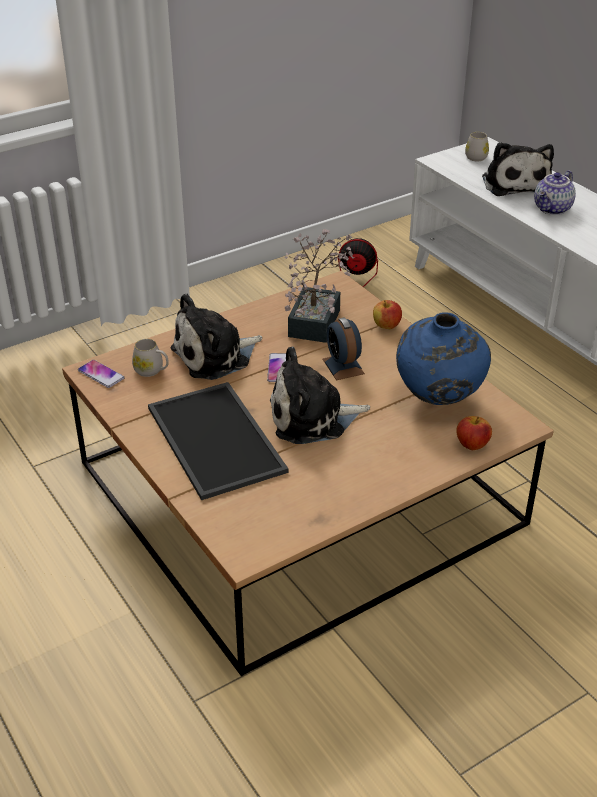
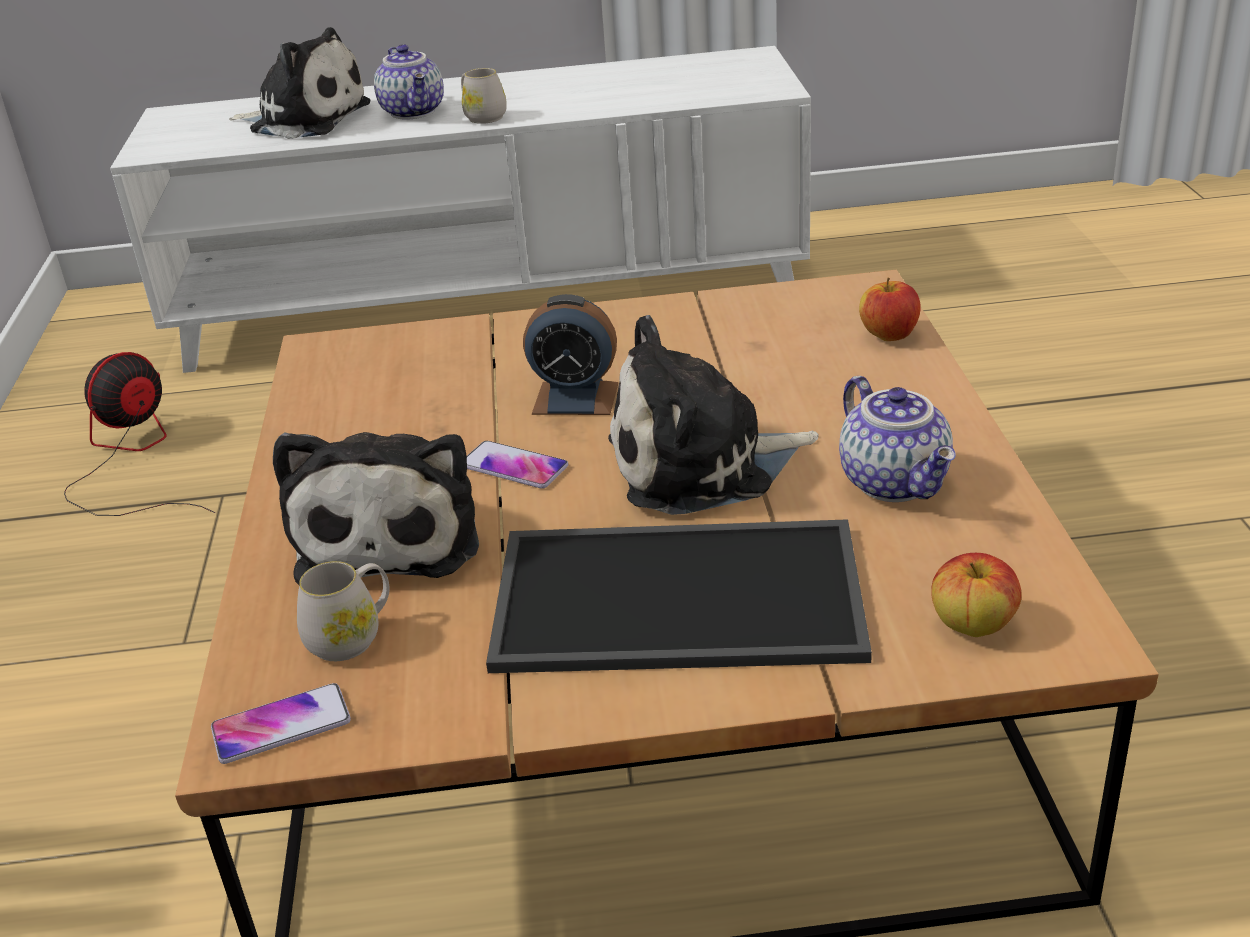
camera: 60 degrees left, 5 degrees down
(312, 418) = (701, 465): plush toy -> plush toy turned 60 degrees clockwise
(317, 319) = (403, 391): potted plant -> none
(334, 478) = (897, 482): none -> teapot
(386, 326) = (502, 332): apple -> apple (973, 625)
(439, 399) = (749, 334): blue vase -> none
(477, 156) = (187, 125): white mug -> white mug (482, 116)

